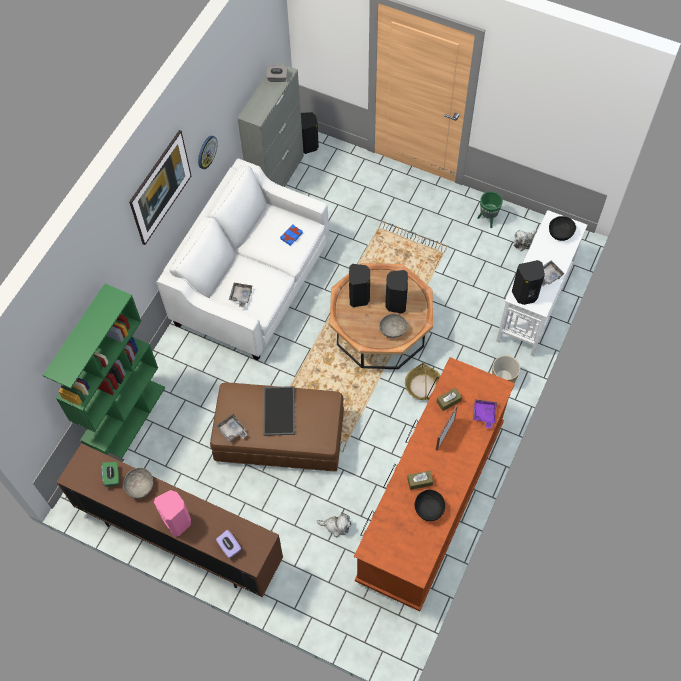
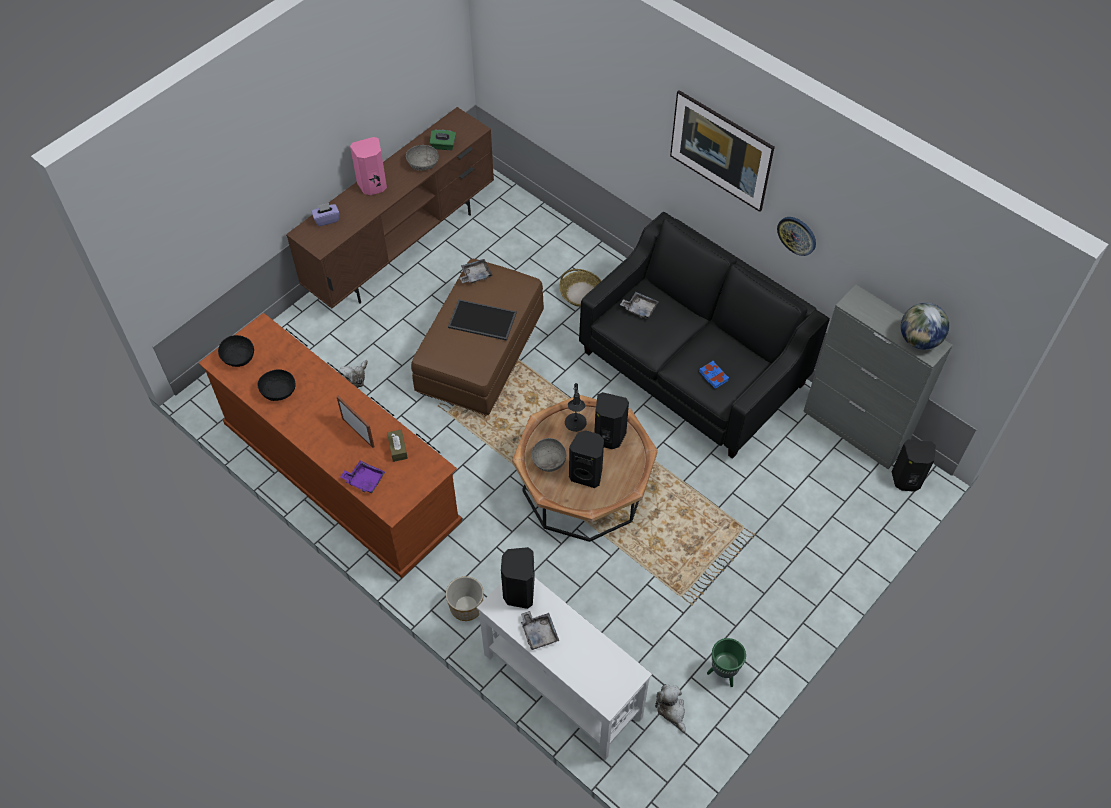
camera: 105 degrees right, 5 degrees down
(128, 421) = (550, 227): green bookcase -> none
(252, 283) = (693, 369): white sofa -> black sofa
(277, 78) = (919, 340): grey tissue box -> globe
(356, 321) = (575, 425): none -> black table lamp
(419, 482) = (313, 391): brown tissue box -> none
(423, 386) = (488, 511): basket -> basket (581, 293)
(560, 233) = (605, 676): black bowl -> black bowl (238, 357)

